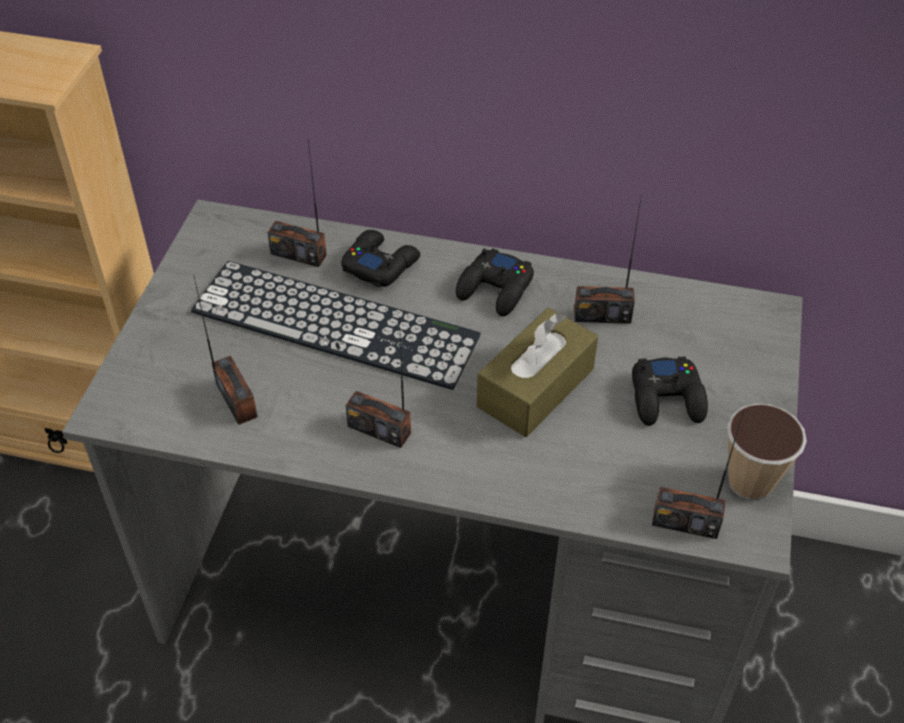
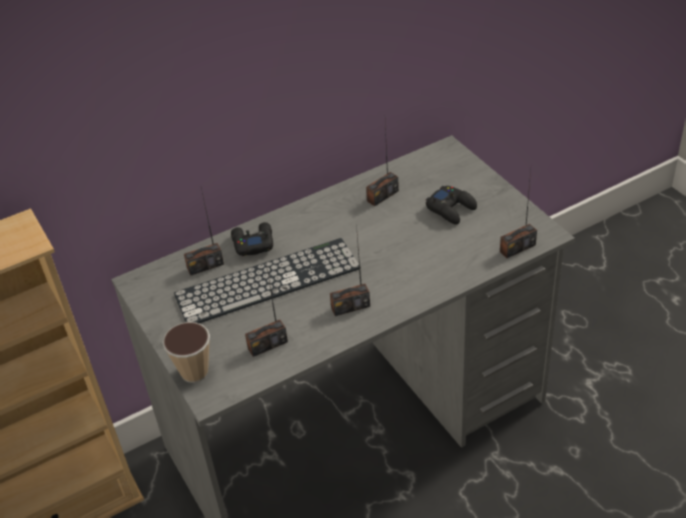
camera: 40 degrees left, 5 degrees down
(236, 401) = (267, 345): radio -> radio turned 135 degrees clockwise
(495, 289) = (322, 217): black game controller -> none
(535, 388) = (394, 242): brown tissue box -> none
(750, 482) = (521, 216): cup -> cup (194, 372)

